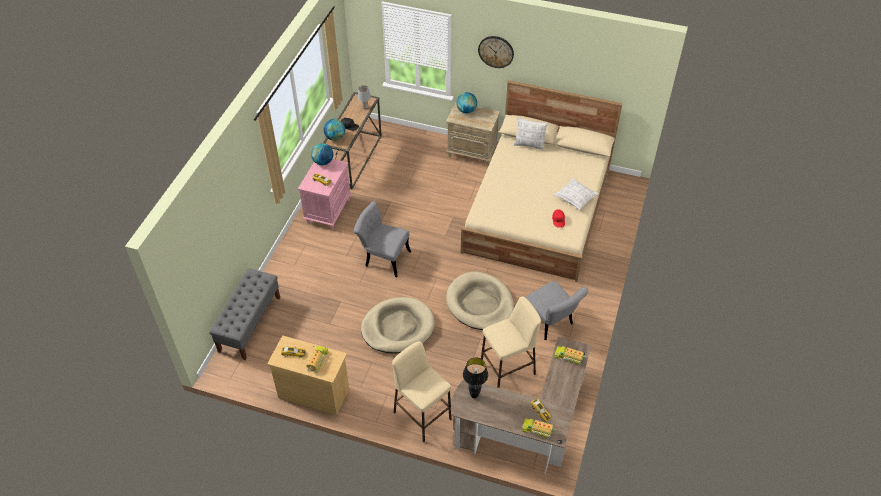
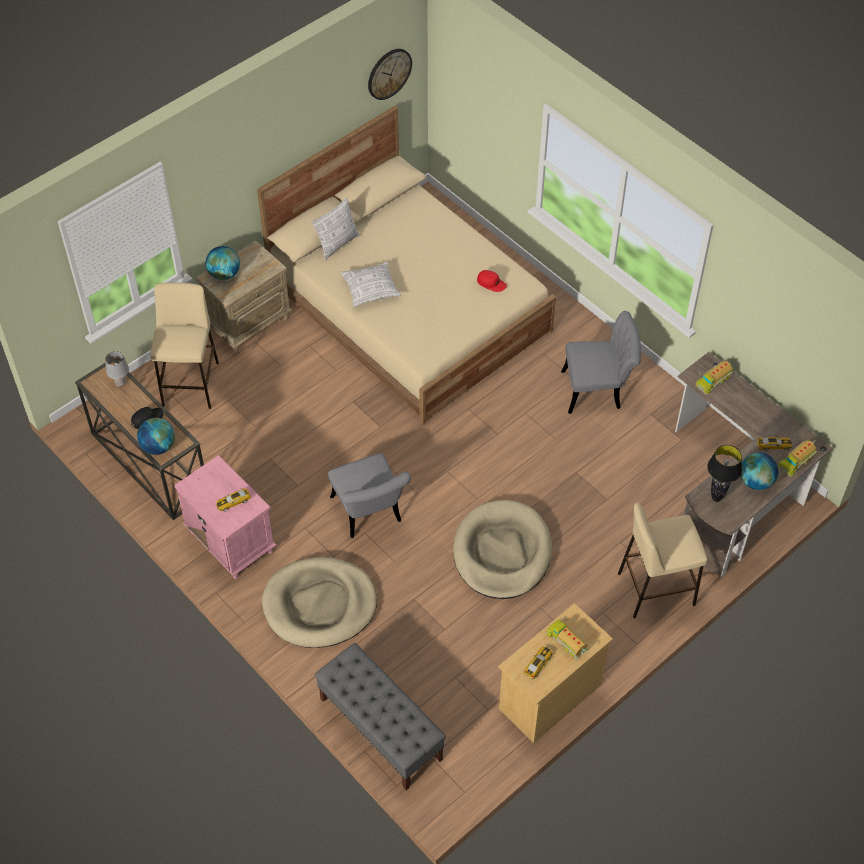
camera: 60 degrees left, 5 degrees up
(323, 162) = (195, 484): globe -> globe (755, 481)
(383, 257) = (369, 515): grey chair -> grey chair turned 75 degrees counterclockwise
(480, 303) = (521, 445): beige dog bed -> beige dog bed (319, 605)
(496, 51) = (231, 164): wall clock -> wall clock (389, 73)
(508, 368) = (639, 467): beige stool -> beige stool (191, 383)
(575, 198) = (466, 248): pillow -> pillow (371, 289)

